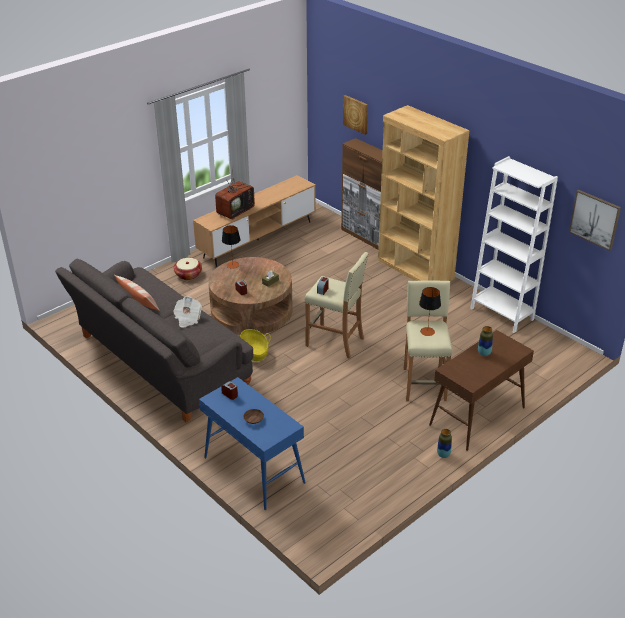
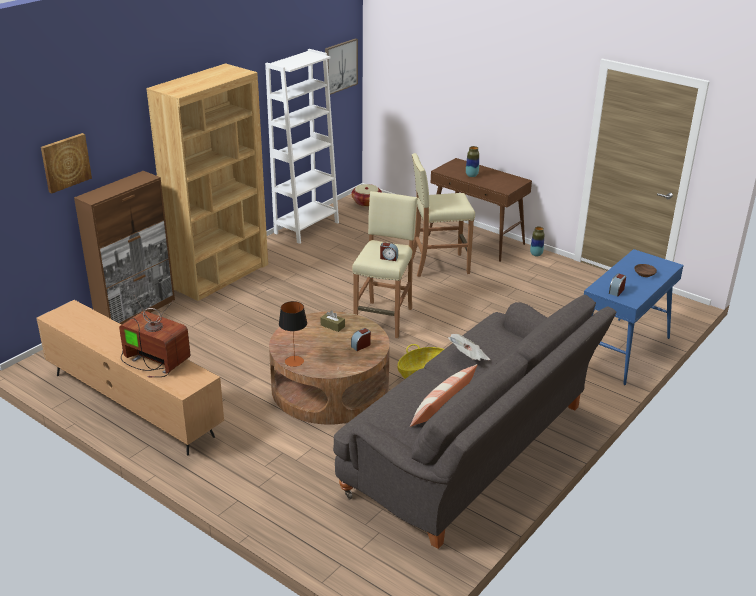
camera: 100 degrees left, 5 degrees down
(188, 275) = (241, 463): basket -> basket (366, 202)
(427, 331) = (444, 201): table lamp -> none

